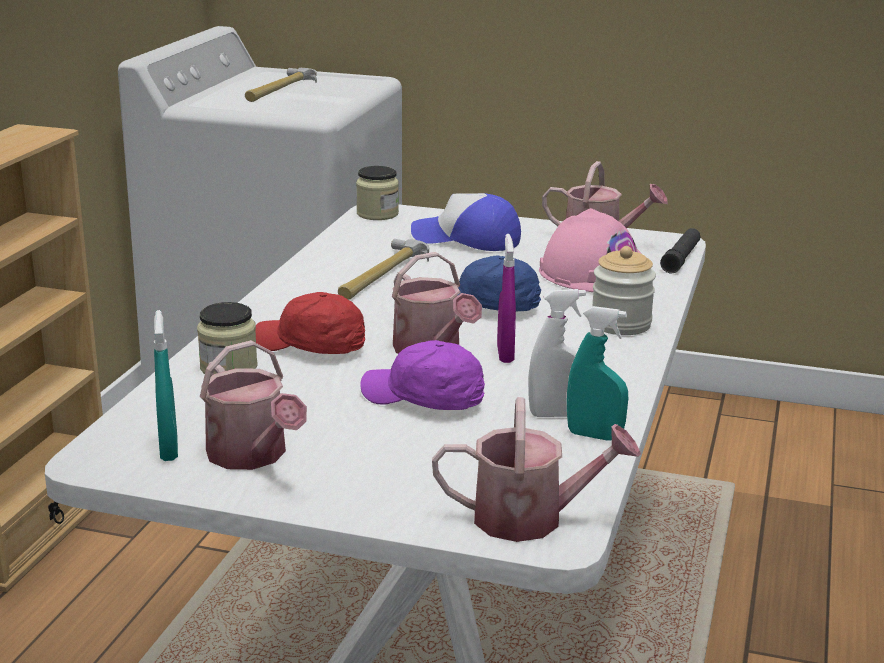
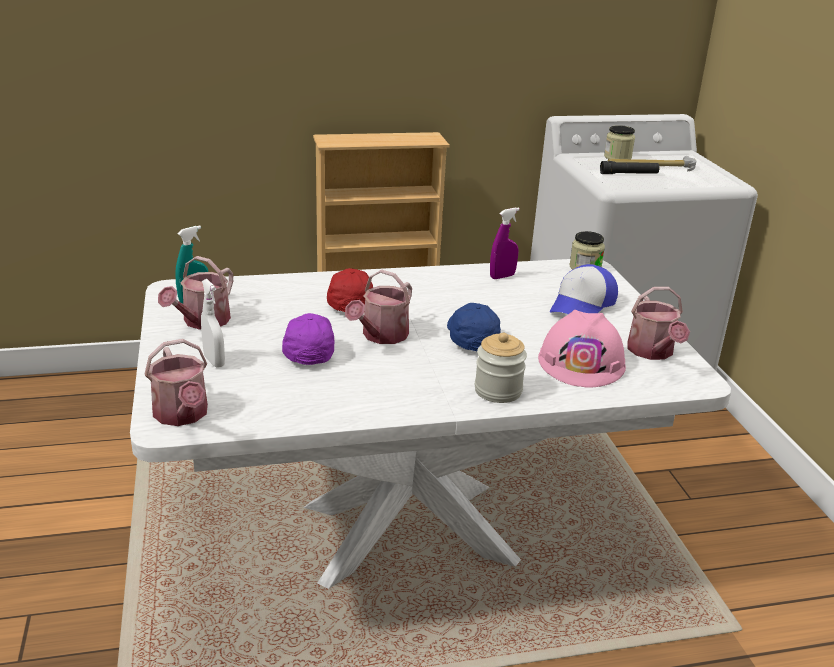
camera: 60 degrees right, 5 degrees up
(229, 367) = (301, 288): jar -> jar (617, 157)
(382, 274) = (482, 294): hammer -> none
(467, 239) = (582, 305): cap -> cap turned 135 degrees counterclockwise
(505, 354) = (400, 360): purple spray bottle -> purple spray bottle (502, 276)
(556, 414) = (325, 396): white spray bottle -> white spray bottle (214, 361)
(594, 436) = (306, 415): turquoise spray bottle -> none
(681, 258) = (666, 391): black flashlight -> black flashlight (629, 174)

